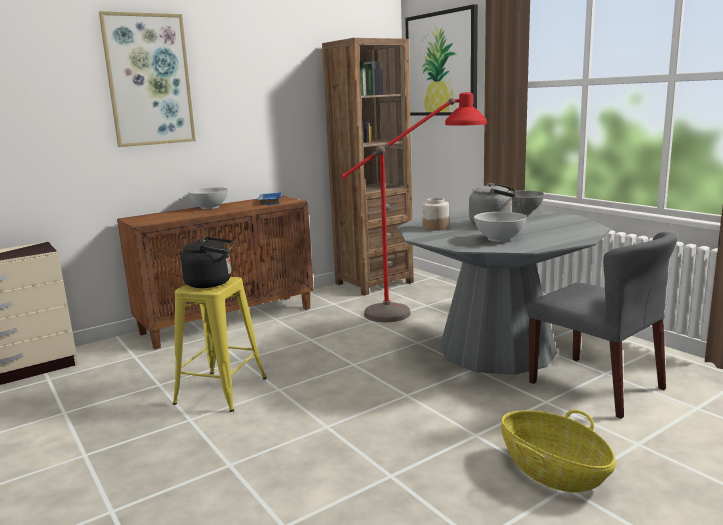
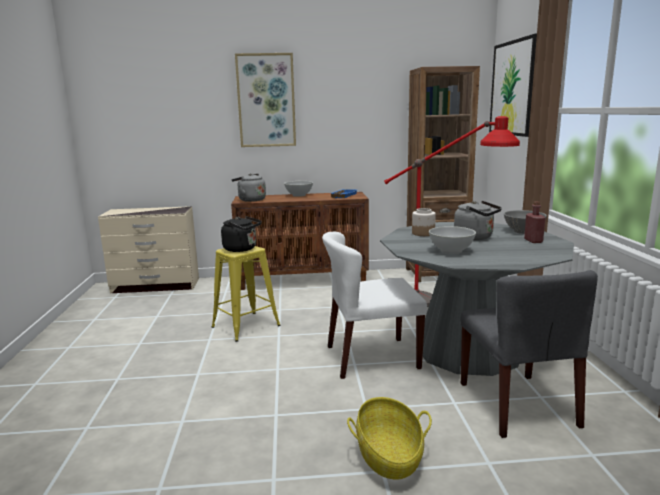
camera: 30 degrees right, 0 degrees up
(153, 220) = (250, 200): none -> grey kettle
(415, 383) = (371, 357): none -> white chair
(548, 219) = (533, 241): none -> red bottle

